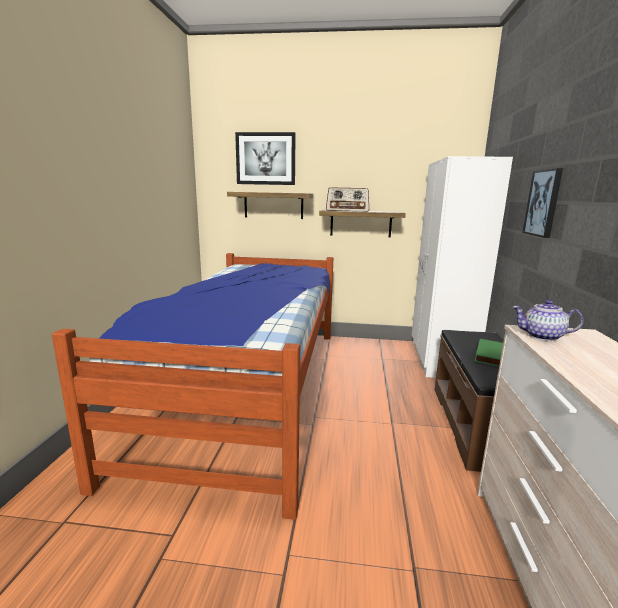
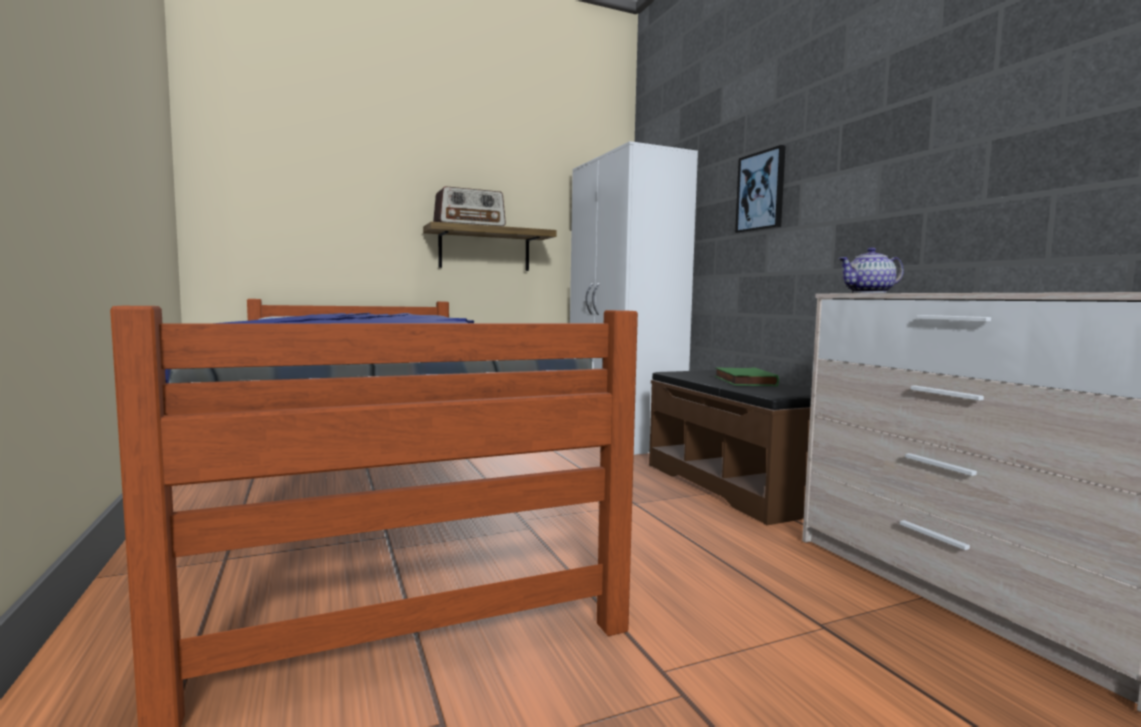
camera: 30 degrees left, 10 degrees down
(265, 159) = (322, 136): picture -> none
(273, 205) = (338, 215): shelf -> none

